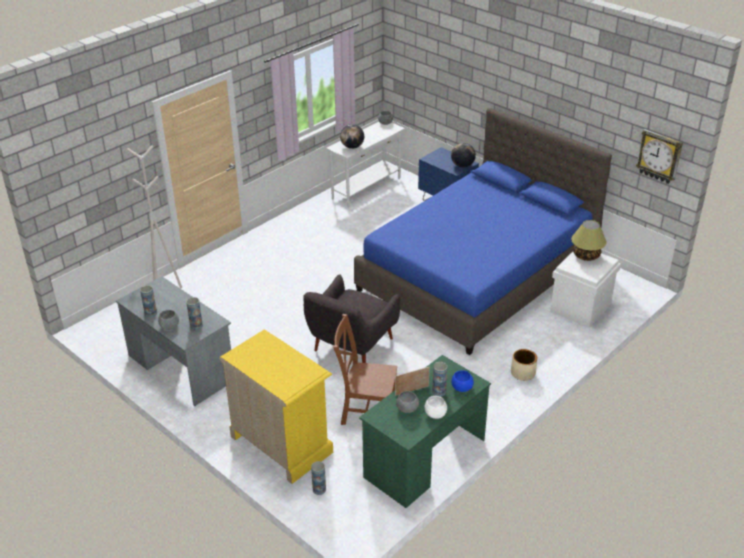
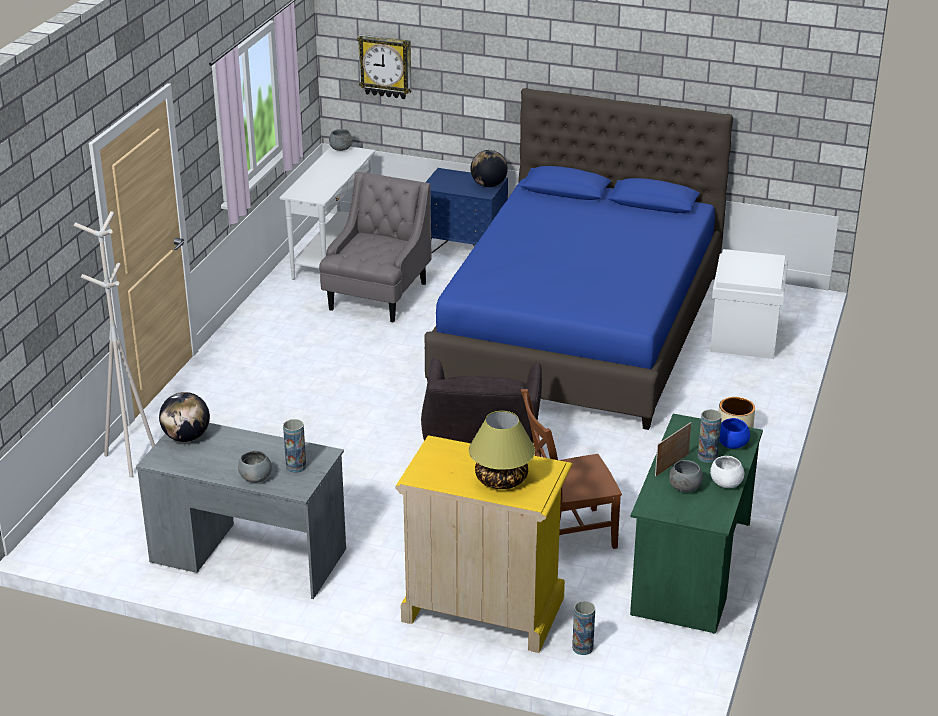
camera: 25 degrees left, 5 degrees down
(150, 313) = (209, 469): vase -> none
(352, 147) = (319, 188): globe -> globe (186, 437)
(372, 222) = (377, 297): none -> grey armchair
(586, 255) = (742, 259): table lamp -> table lamp (501, 479)
(659, 156) = (803, 103): wall clock -> wall clock (386, 66)

